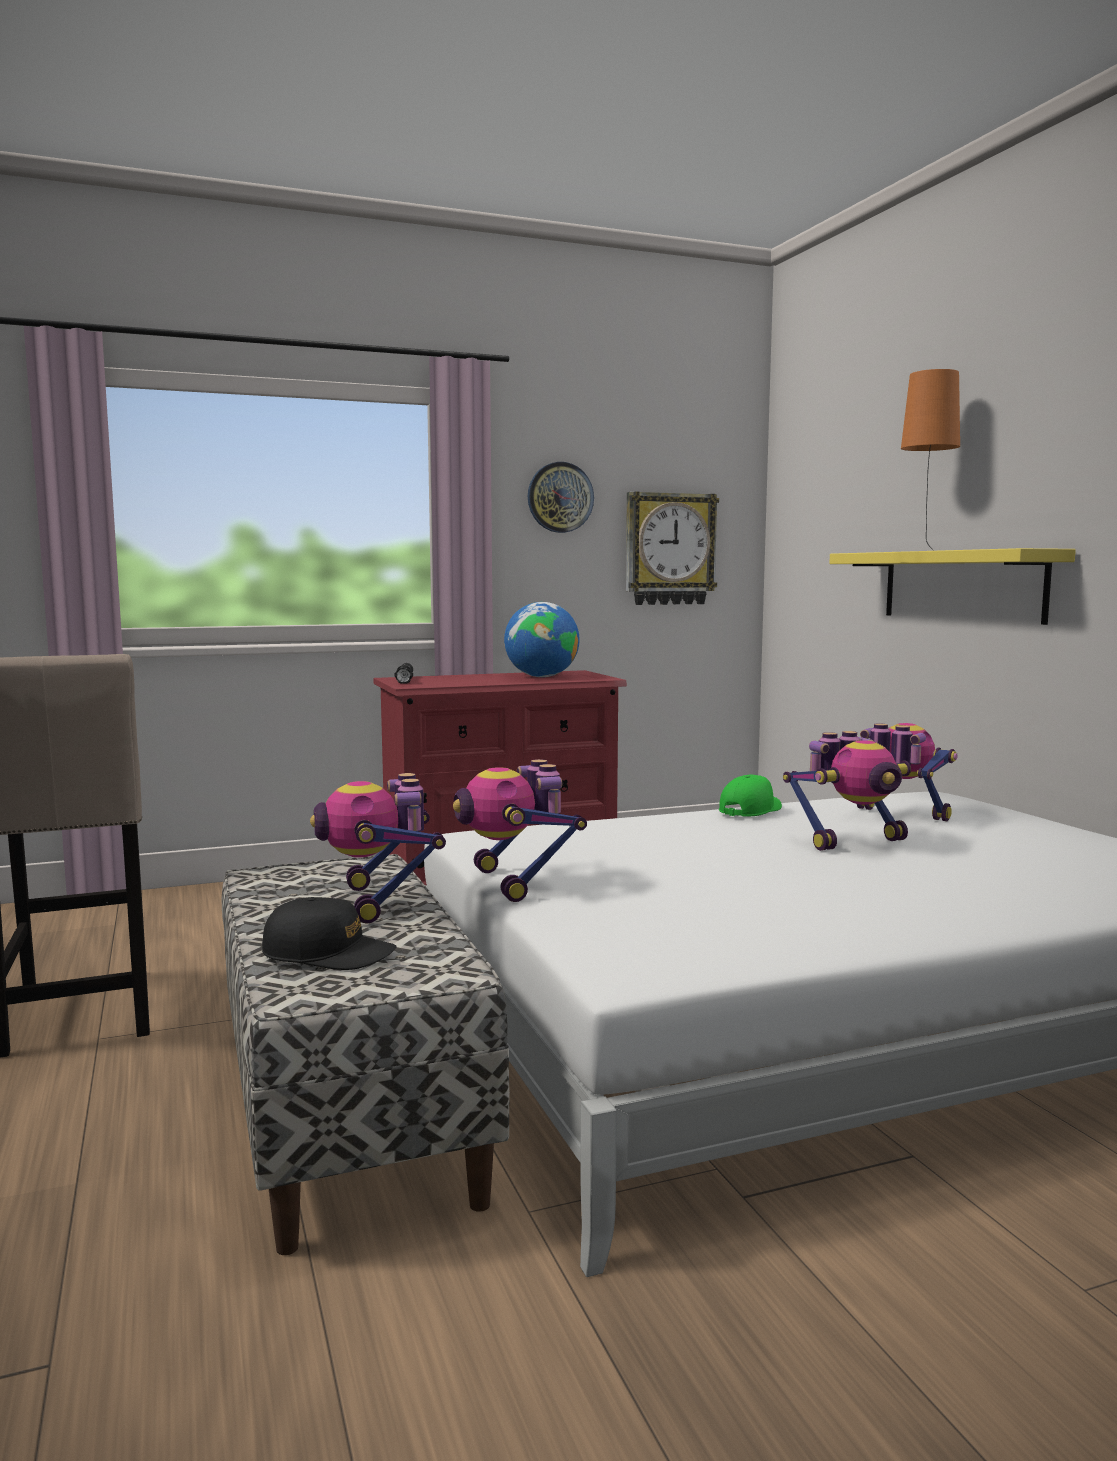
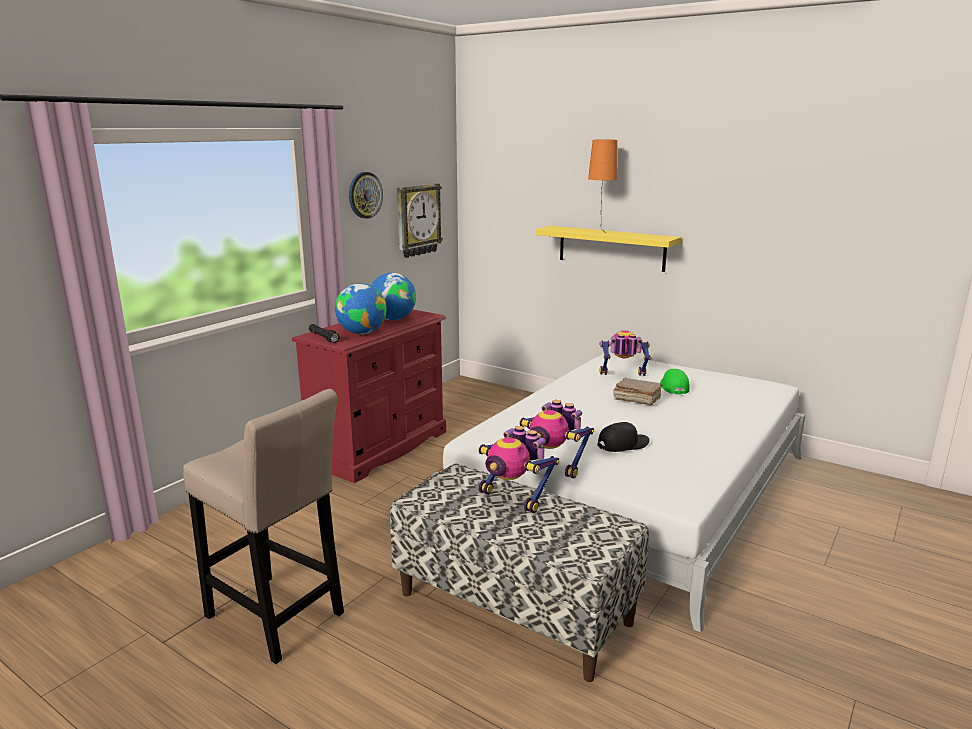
camera: 35 degrees left, 10 degrees up
(328, 954) = (555, 536): black cap -> black cap (623, 444)
(462, 681) = (362, 333): none -> globe
(750, 810) = (561, 387): green cap -> green cap (673, 387)
(851, 841) = (636, 399): toy robot -> brown book

